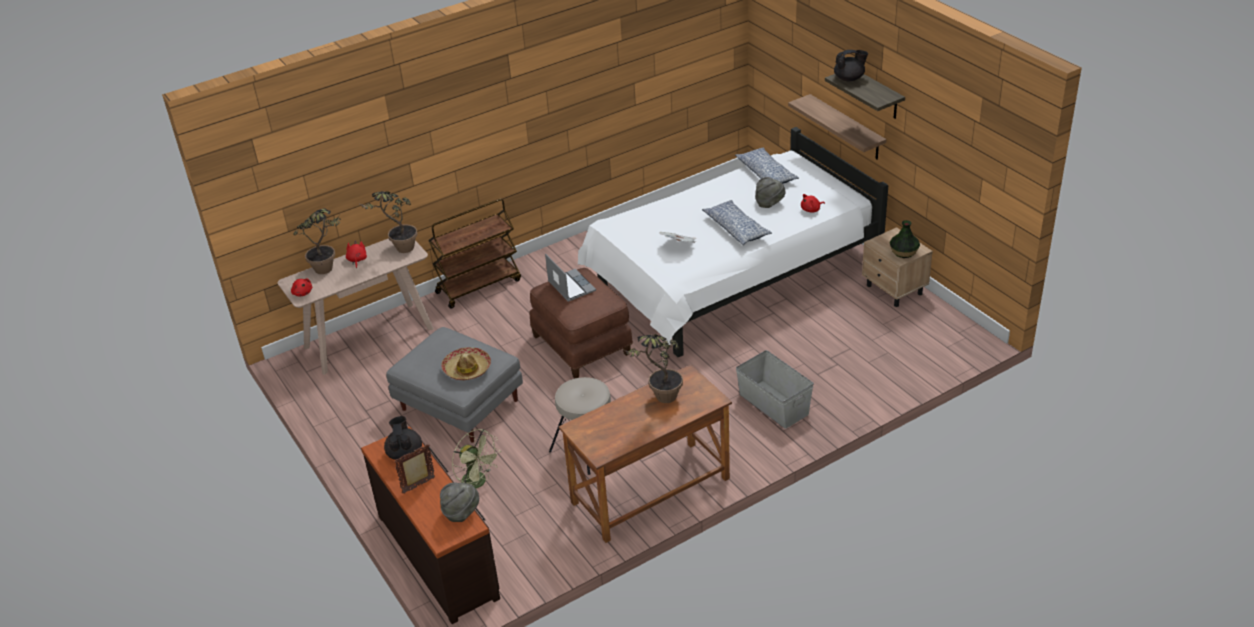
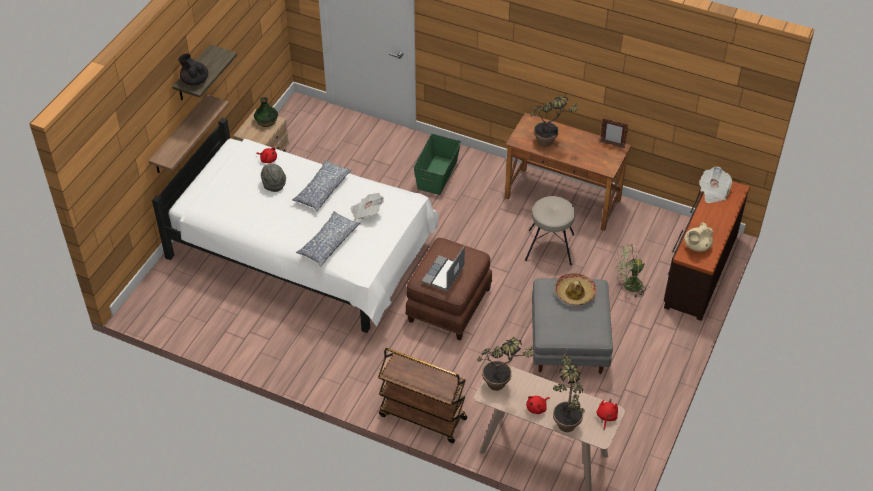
camera: 125 degrees left, 10 degrees up
(404, 453) = (696, 246): black teapot -> beige teapot
(419, 485) = (713, 223): picture frame -> picture frame (612, 145)
(461, 512) = (713, 192): grey hat -> newspaper
(478, 482) = (628, 286): green fan -> green fan turned 105 degrees counterclockwise
(766, 173) = (226, 204): pillow -> pillow (328, 243)
(773, 404) = (437, 174): grey storage box -> green storage box

